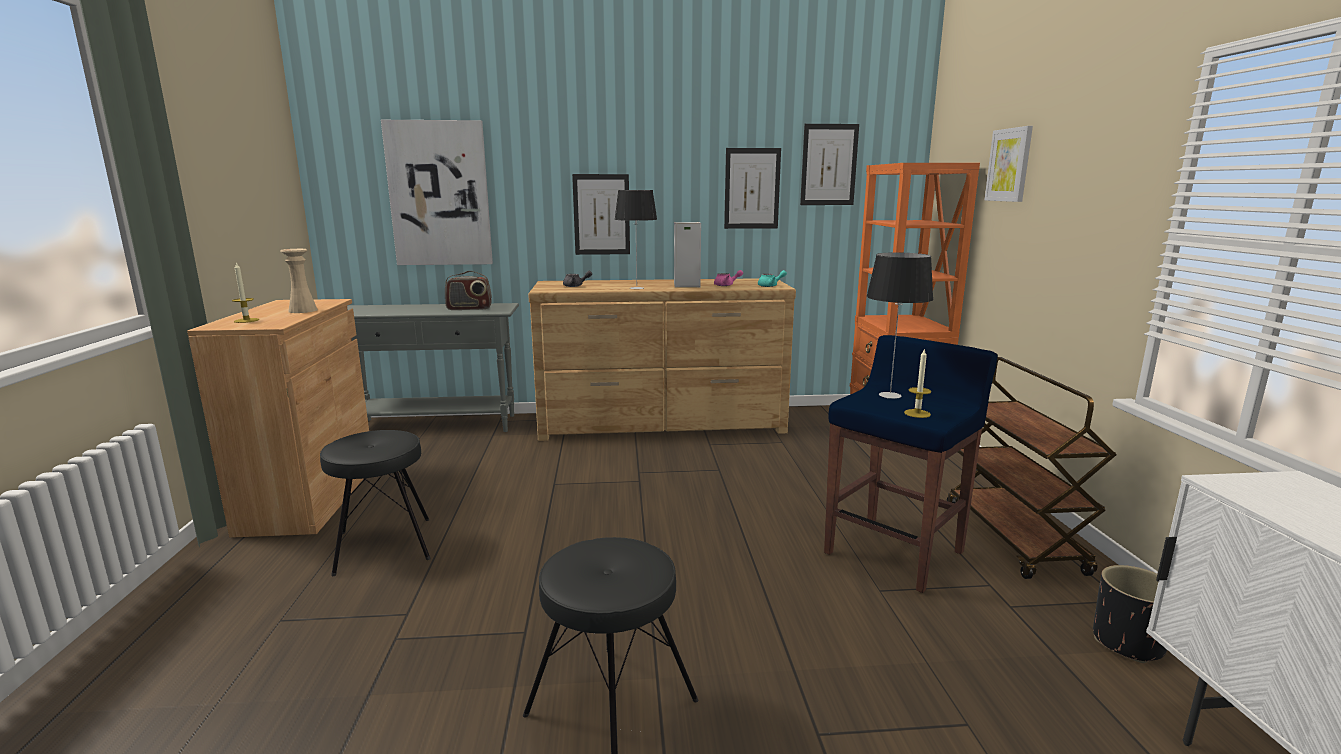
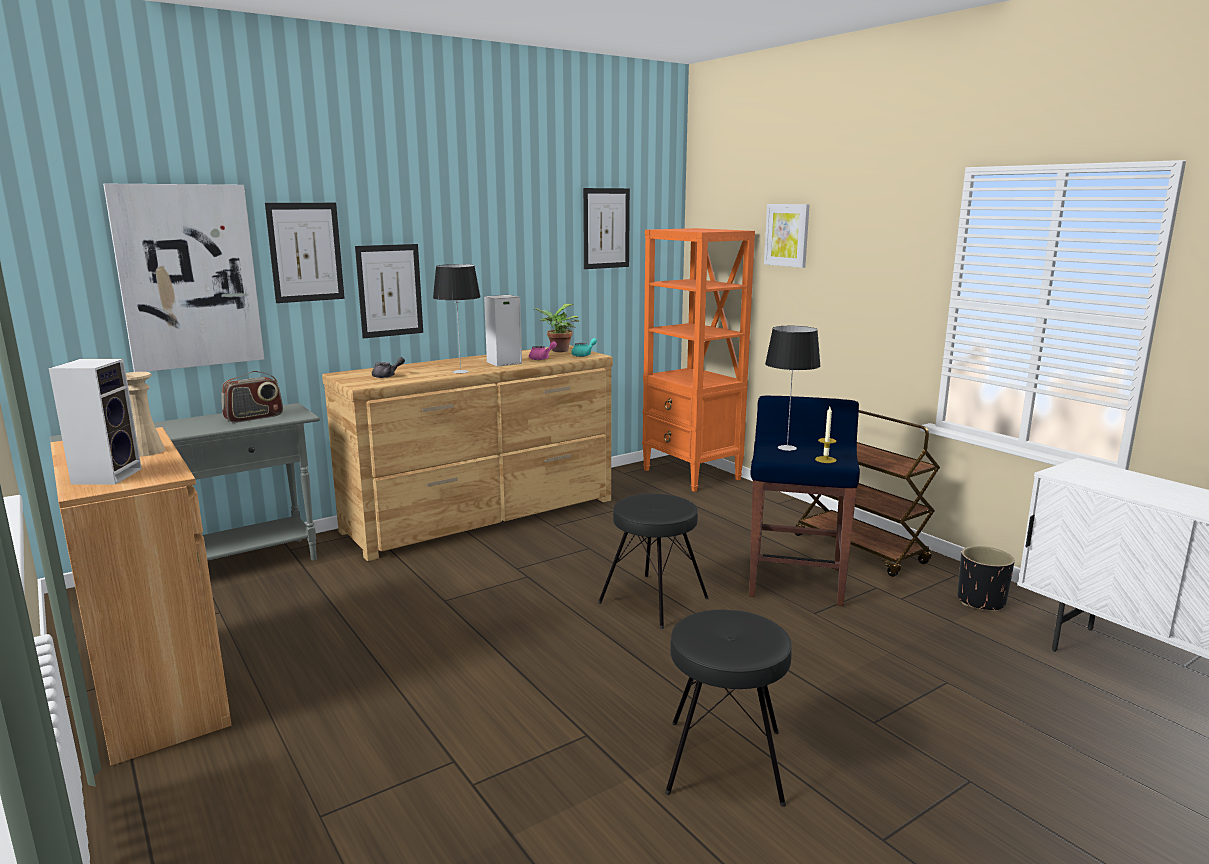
camera: 30 degrees left, 0 degrees up
(246, 320) = (107, 475): candle -> speaker
(383, 546) = (335, 712): black stool -> black stool (653, 601)
(752, 188) = (540, 254): picture -> picture (305, 252)
(754, 281) = (557, 351): none -> potted plant

